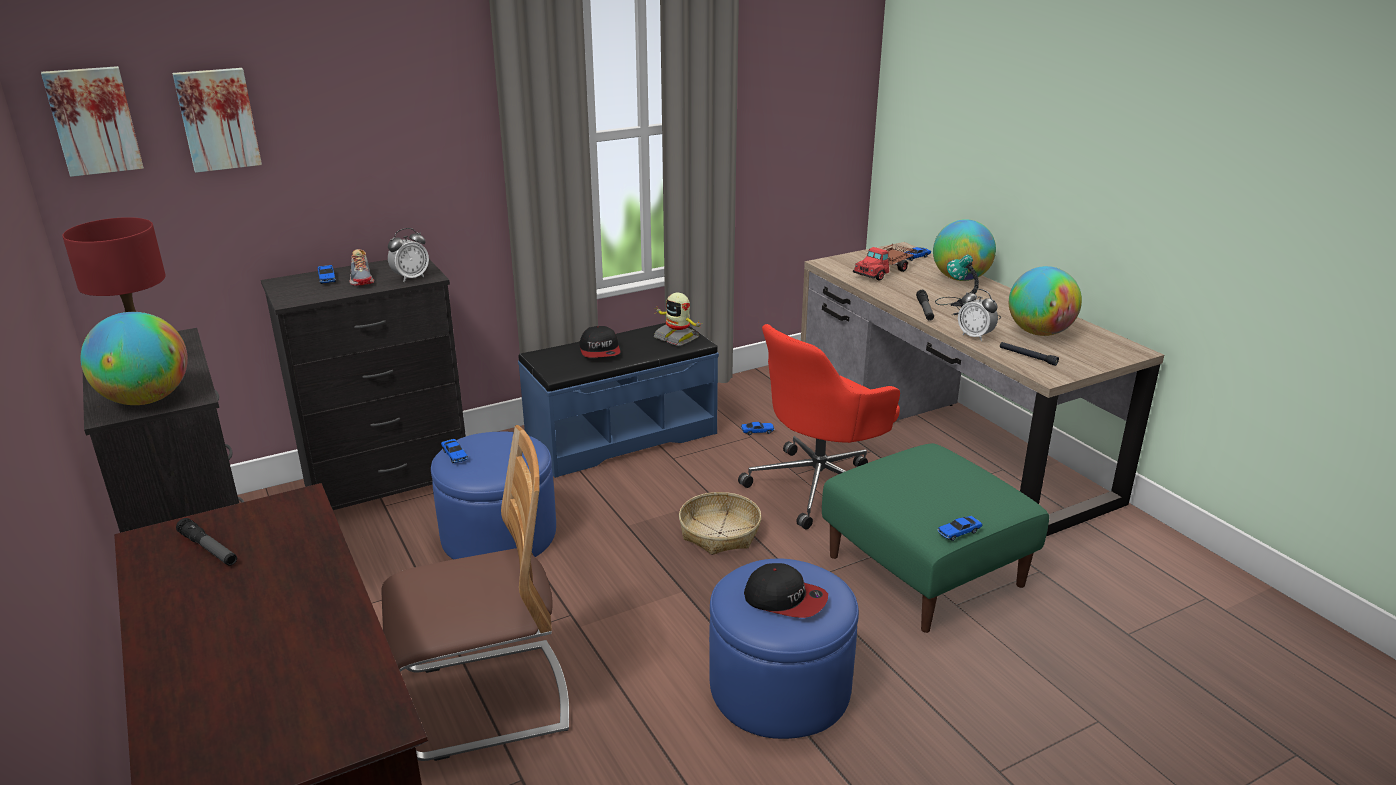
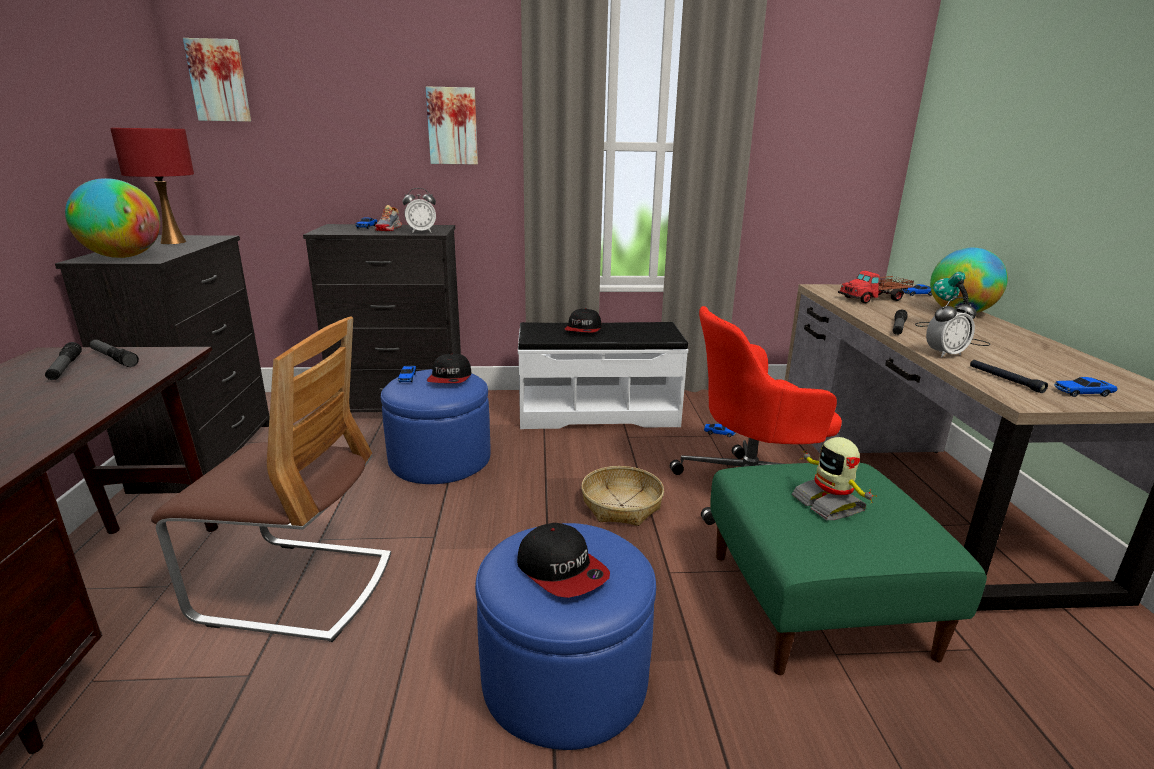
camera: 25 degrees right, 5 degrees down
(217, 119) = (306, 91): picture -> picture (452, 126)
(240, 524) = (113, 358): none -> flashlight
(503, 444) = (450, 378): none -> cap
(621, 437) = (597, 413): blue bench -> white bench
(677, 338) = (656, 331): toy robot -> toy robot (829, 504)
(958, 532) = (836, 559): toy car -> toy car (1082, 393)
(975, 336) = (944, 354): alarm clock -> alarm clock turned 90 degrees counterclockwise
(1039, 333) = (1035, 363): globe -> none

